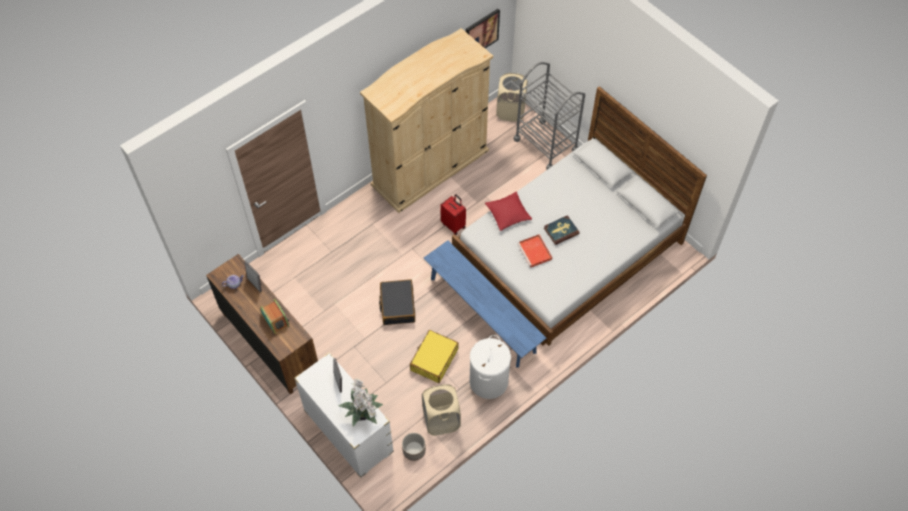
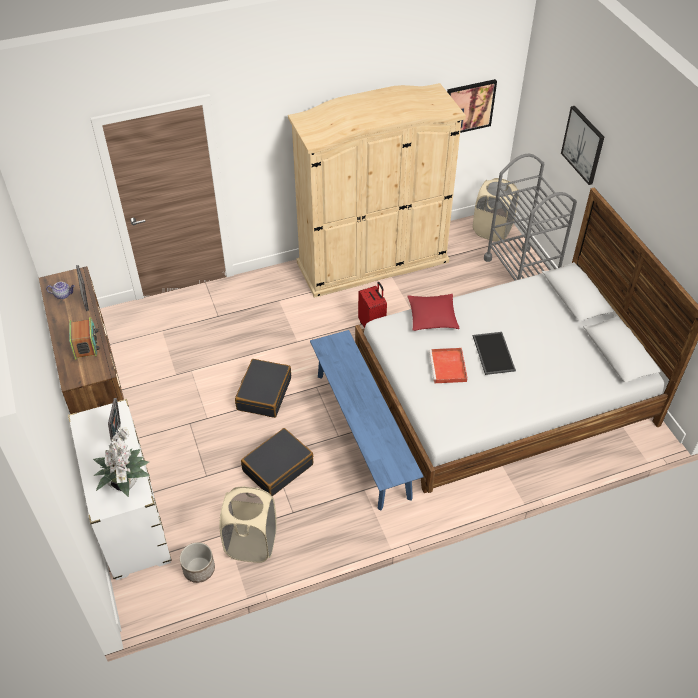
camera: 20 degrees right, 10 degrees down
(434, 359) = (277, 467): yellow suitcase -> black suitcase
(488, 381) = (334, 515): white laundry basket -> none
(561, 231) = (492, 353): book -> tray
(583, 54) = (583, 145): none -> picture

